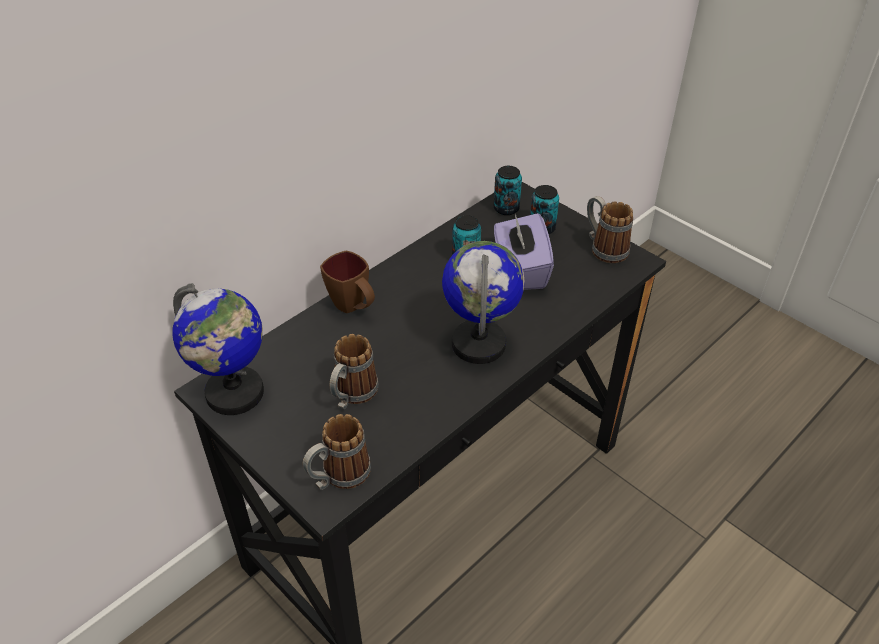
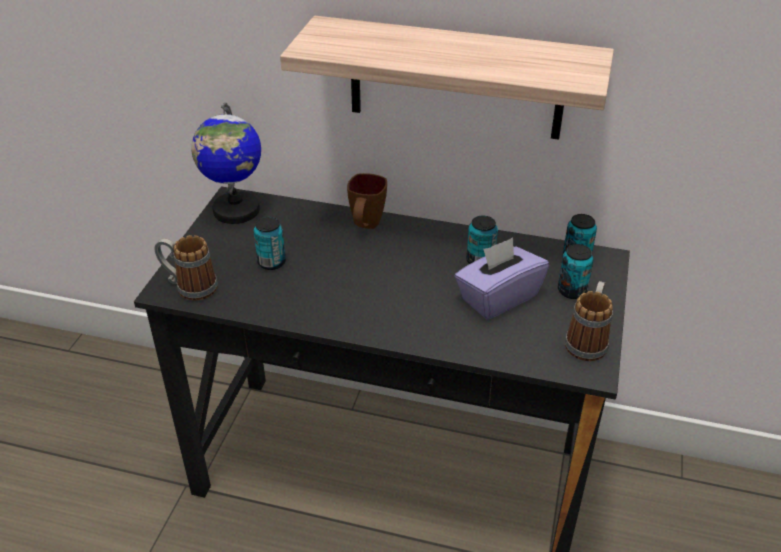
camera: 60 degrees right, 5 degrees down
(352, 396) = (271, 262): mug -> can
(375, 113) = (456, 79): none -> shelf
(479, 343) = (382, 306): globe -> none

